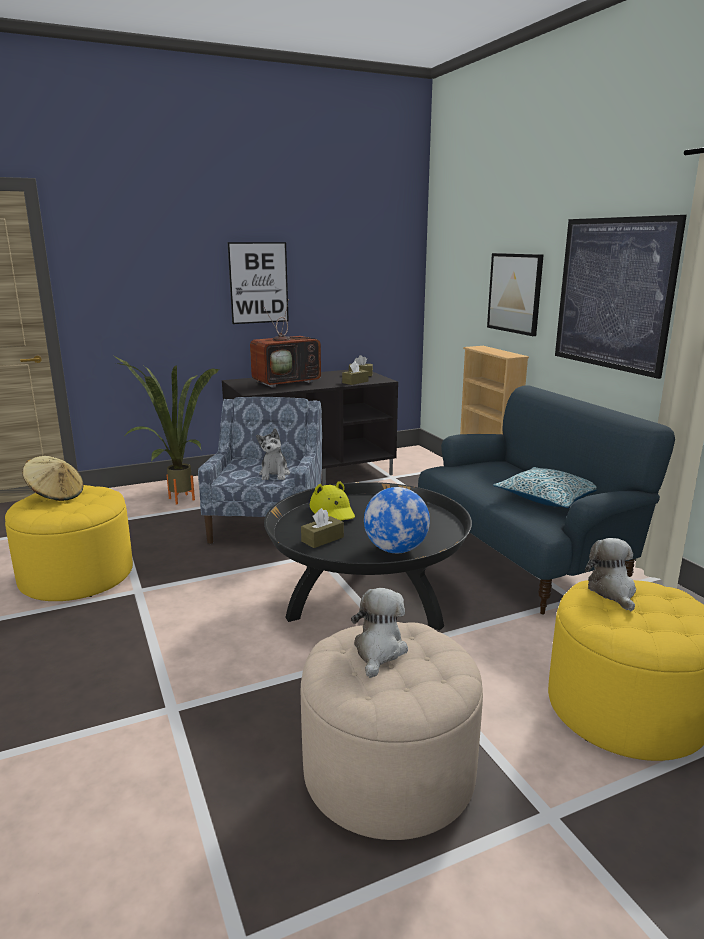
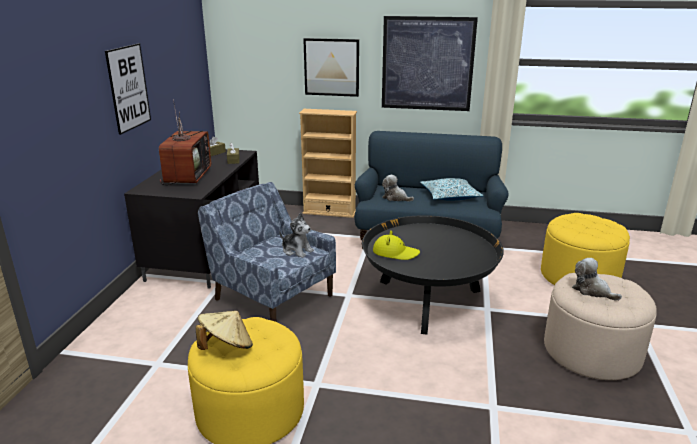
camera: 55 degrees left, 5 degrees up
(173, 500) = (157, 324): potted plant -> none
(322, 539) = (434, 268): brown tissue box -> none
(396, 550) = (471, 253): globe -> none
(612, 591) = (569, 224): plush toy -> plush toy (395, 198)

